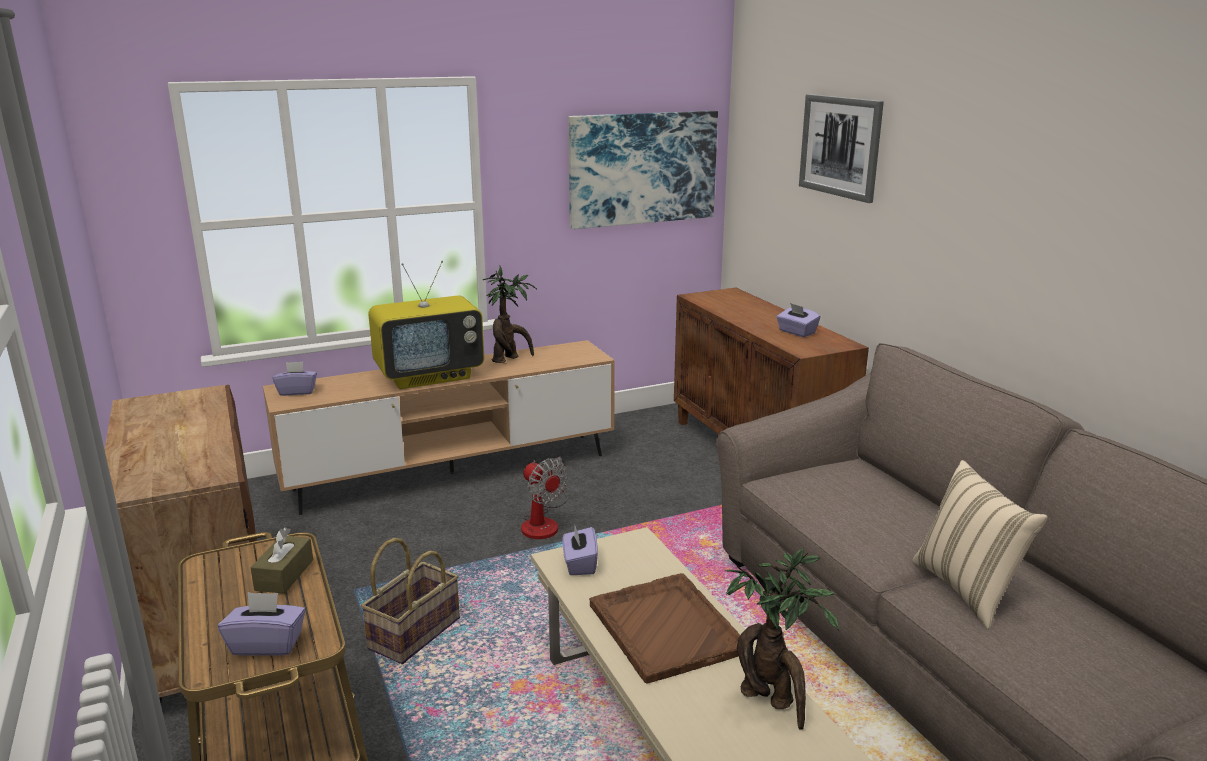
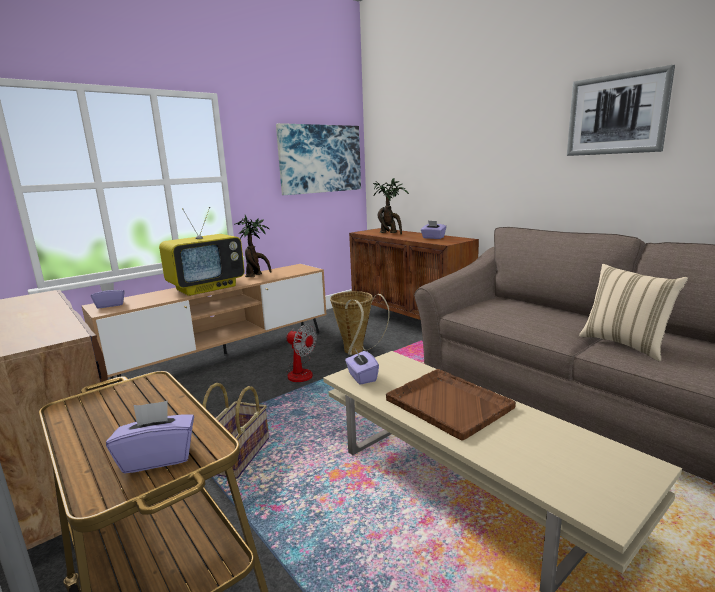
camera: 15 degrees left, 5 degrees down
(284, 575) = (152, 401): brown tissue box -> none
(639, 503) = (356, 352): none -> basket
(771, 701) = (556, 434): potted plant -> potted plant (390, 233)
(840, 146) = (444, 127): picture -> picture (616, 114)

